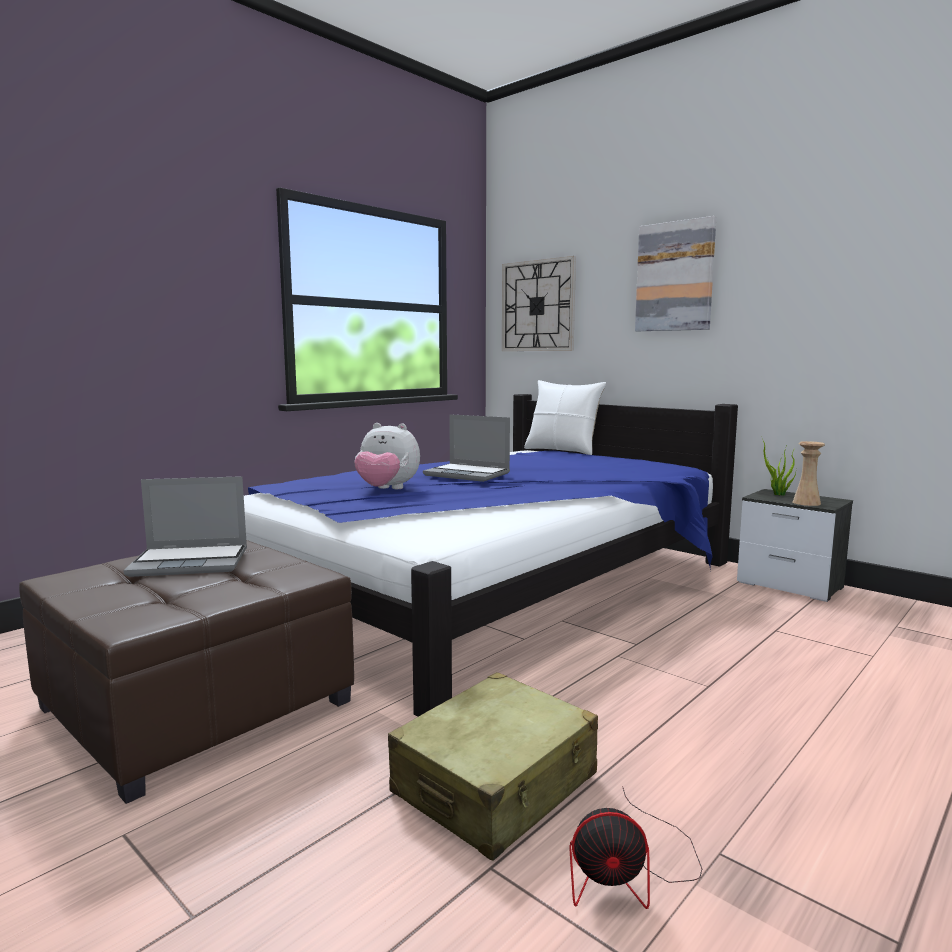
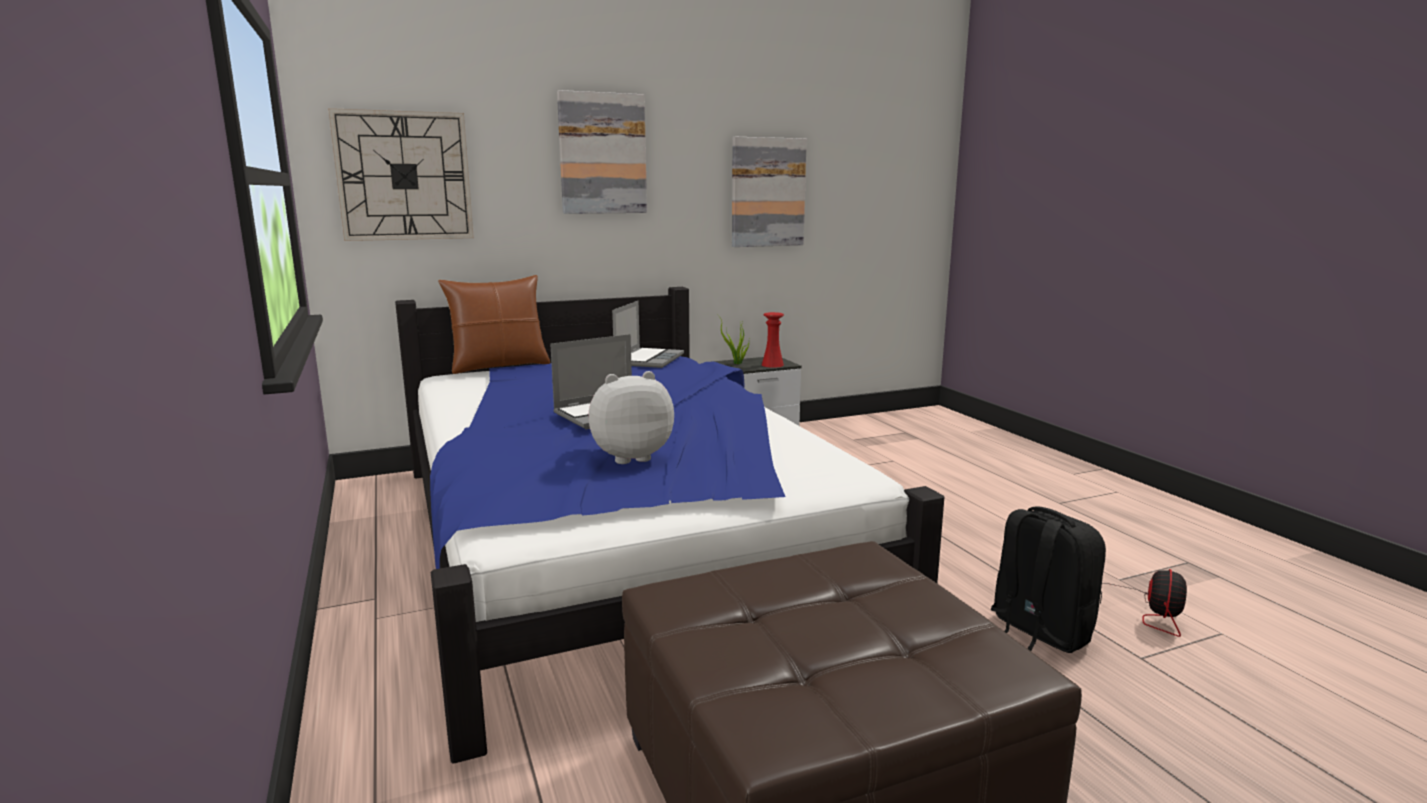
camera: 65 degrees left, 5 degrees up
(192, 562) = (761, 622): laptop -> laptop (648, 359)
(387, 489) = (630, 456): plush toy -> plush toy turned 150 degrees counterclockwise
(496, 785) = (1037, 632): beige suitcase -> black backpack
(562, 450) = (499, 366): white pillow -> brown pillow
(806, 503) = (772, 365): beige vase -> red vase
(859, 304) = (767, 192): none -> picture

